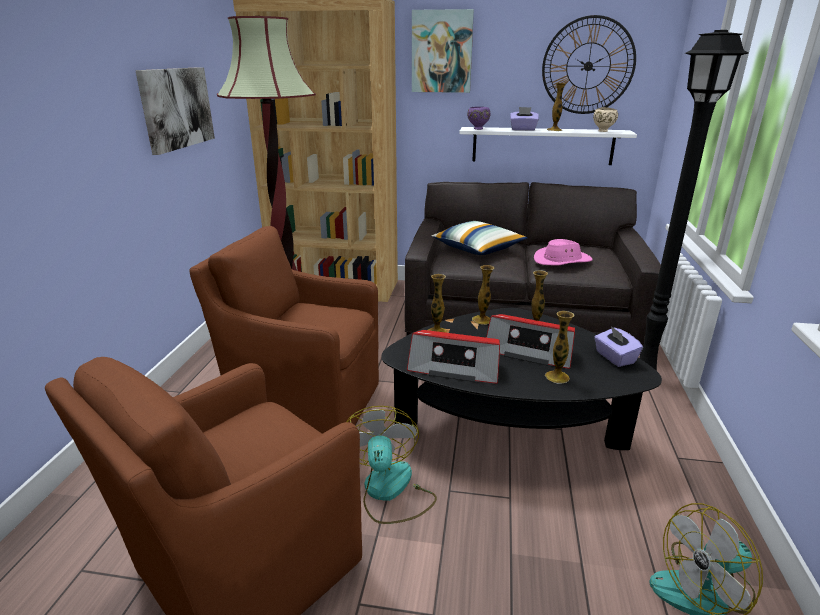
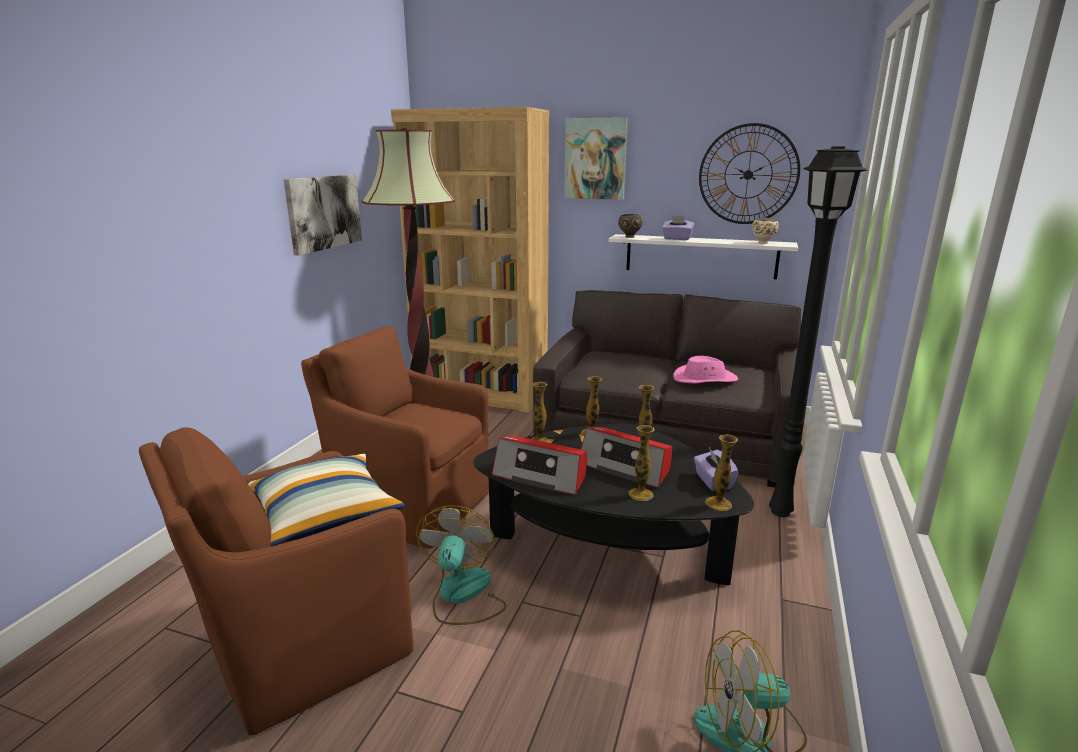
camera: 10 degrees right, 5 degrees down
(477, 129) = (629, 237): purple bowl -> brown bowl
(478, 249) = (619, 362): pillow -> pillow (326, 515)
(554, 130) = (710, 240): vase -> vase (718, 504)

